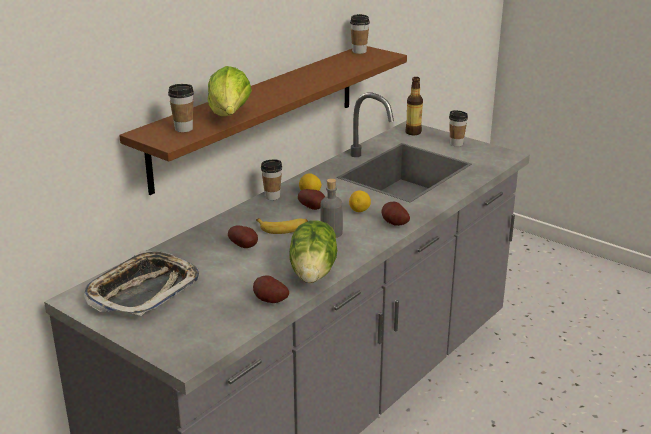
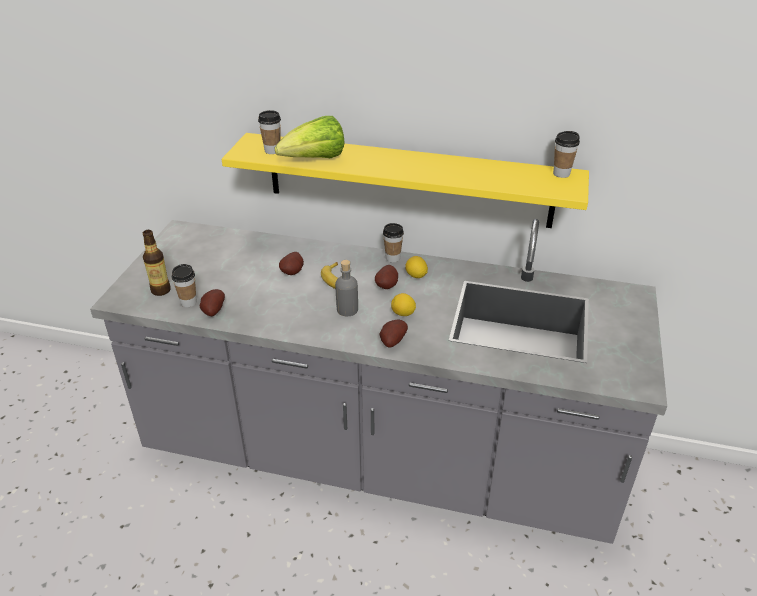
camera: 65 degrees right, 10 degrees up
(143, 290) = (202, 251): tray -> none
(258, 114) = (408, 180): brown shelf -> yellow shelf
(314, 272) = (270, 320): lettuce -> none
(413, 132) = (625, 299): bottle -> bottle (161, 290)
(456, 144) = (630, 338): cup -> cup (188, 302)

